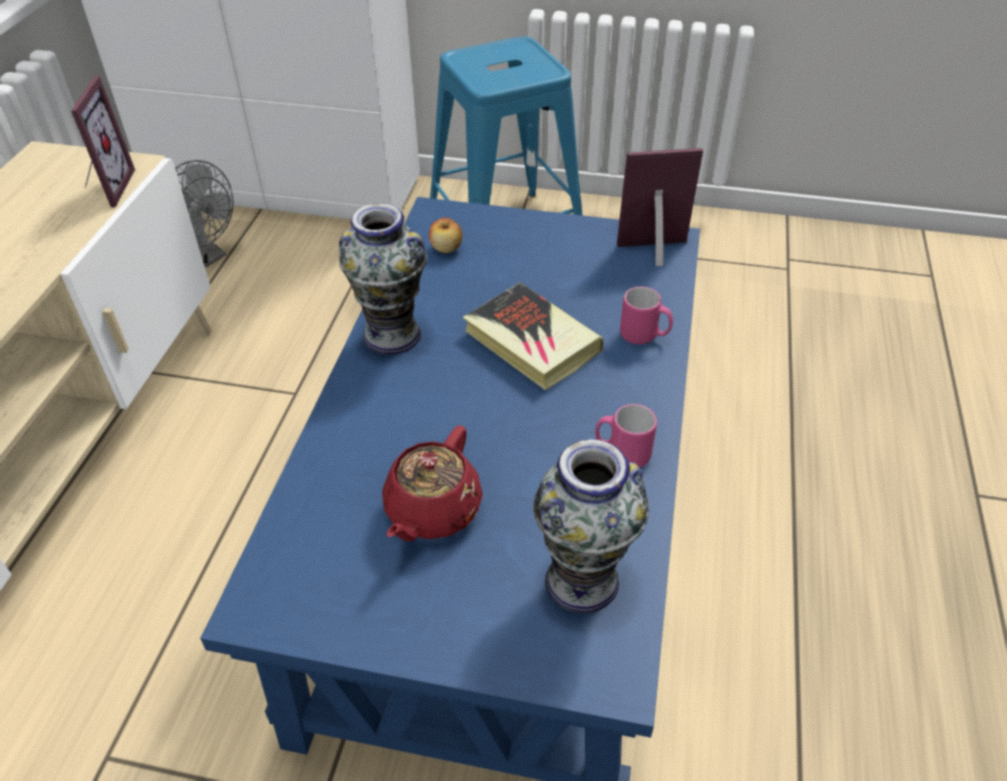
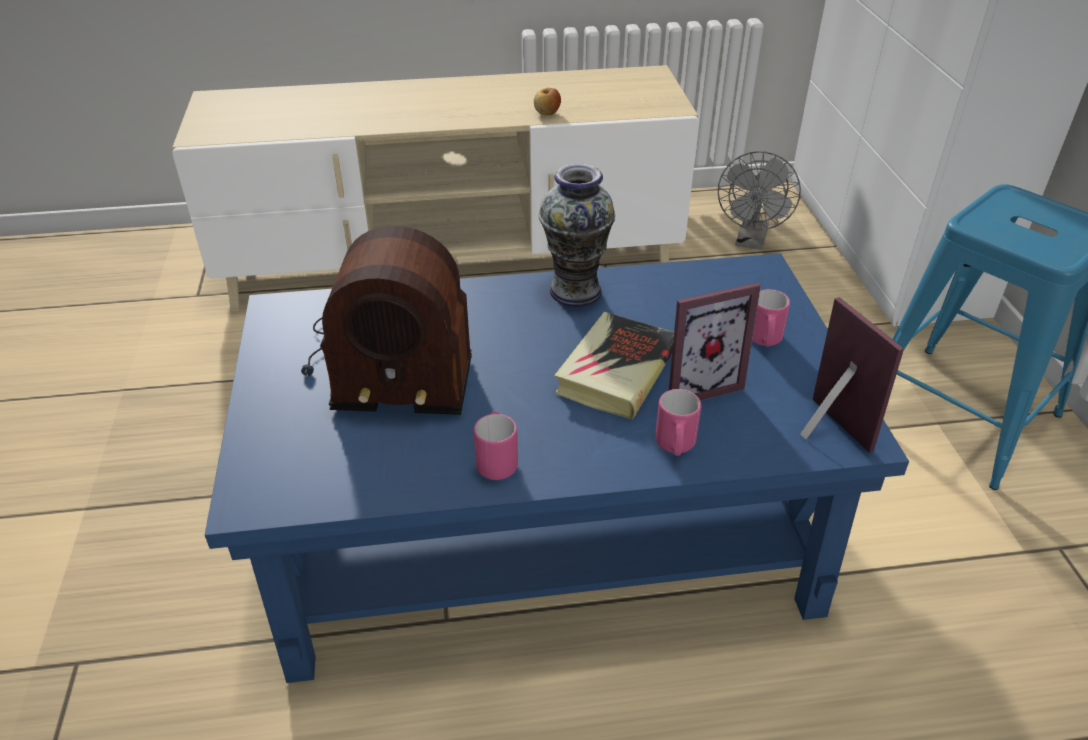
camera: 70 degrees right, 5 degrees down
(105, 188) = (635, 107): picture frame -> picture frame (696, 384)
(432, 511) = (387, 363): red teapot -> radio
(446, 248) = (715, 289): apple -> apple (547, 113)
(534, 246) = (764, 341): none -> pink mug
(581, 580) = (340, 463): vase -> none

